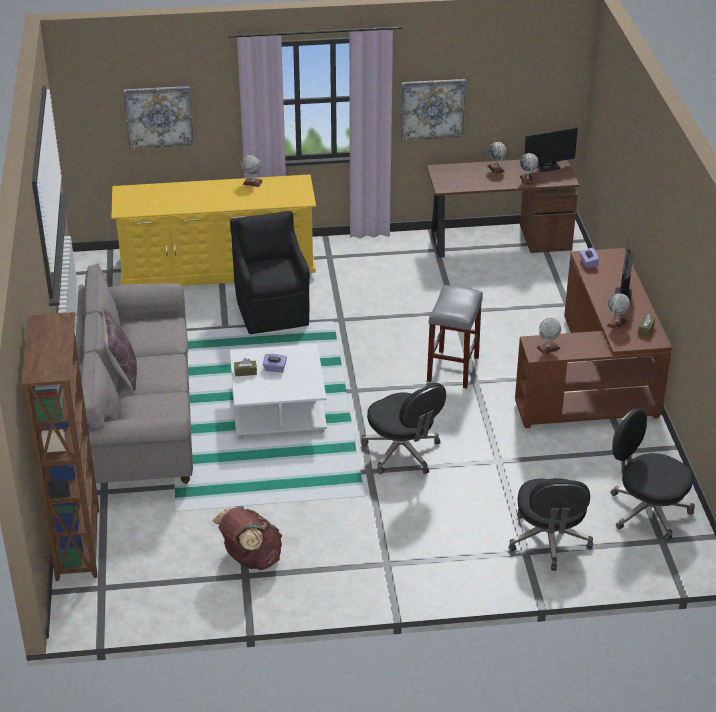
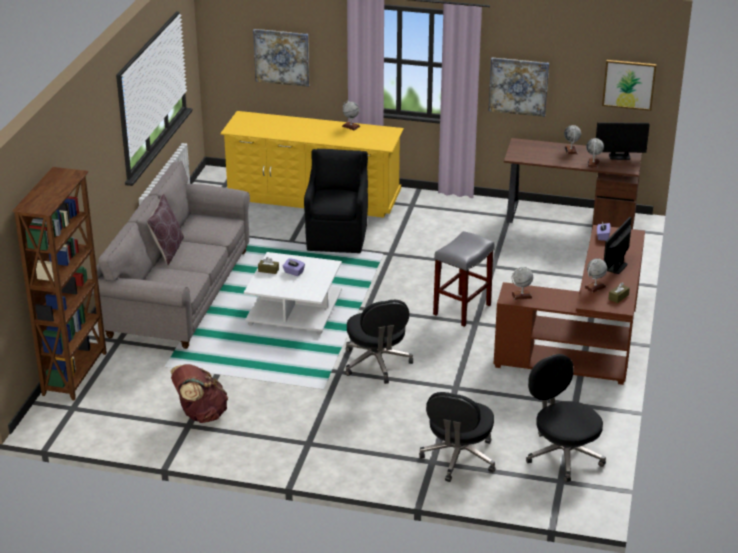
camera: 20 degrees right, 5 degrees down
(550, 89) = (629, 84): none -> picture

